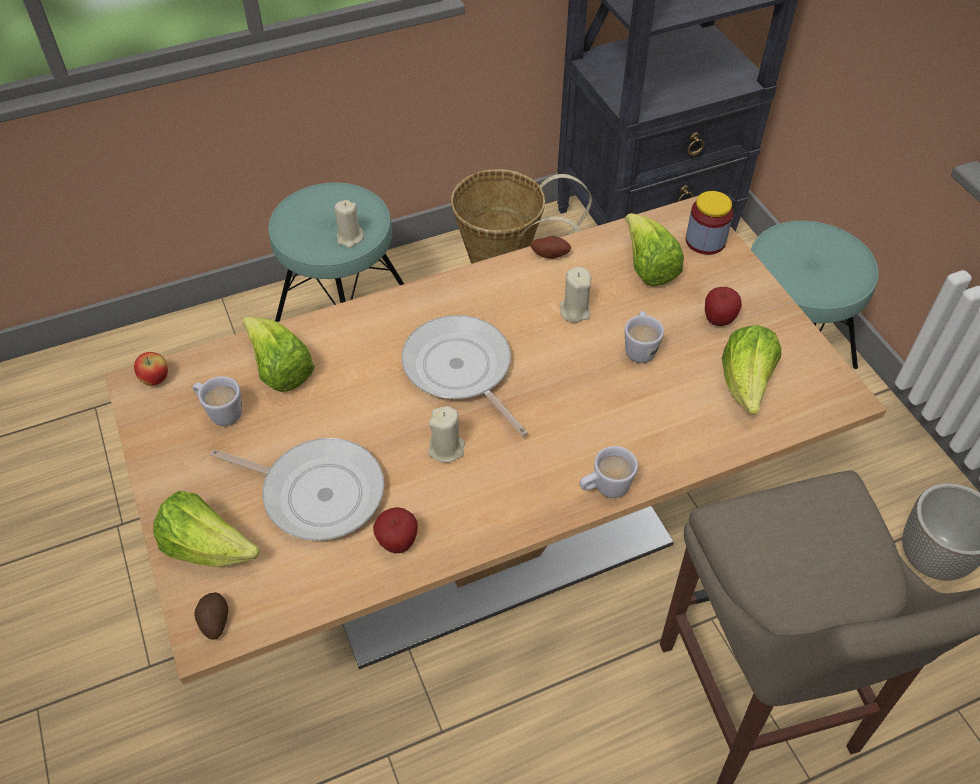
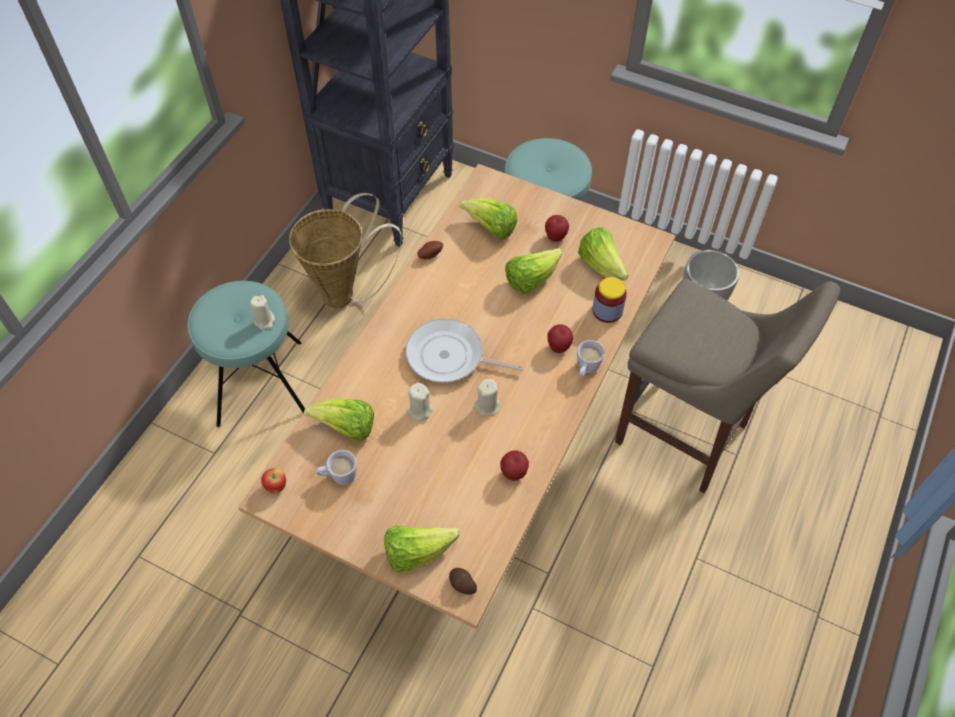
camera: 40 degrees left, 5 degrees up
(317, 492) = (443, 479): frying pan -> none
(574, 311) = (477, 280): beige candle -> beige candle (419, 410)
(597, 442) = (559, 347): none -> apple
(640, 348) = (531, 280): white mug -> lettuce
(705, 241) = (506, 193): jar -> jar (607, 310)

